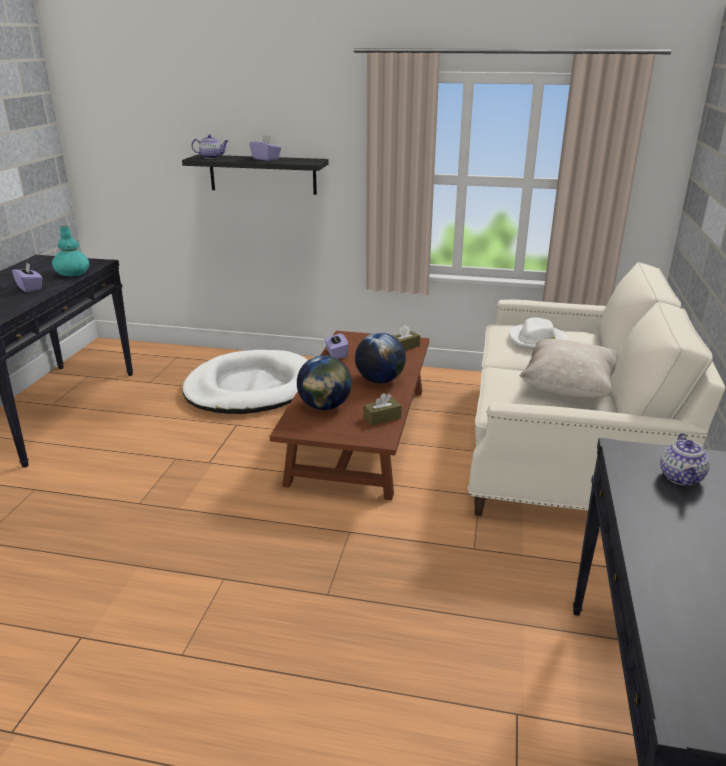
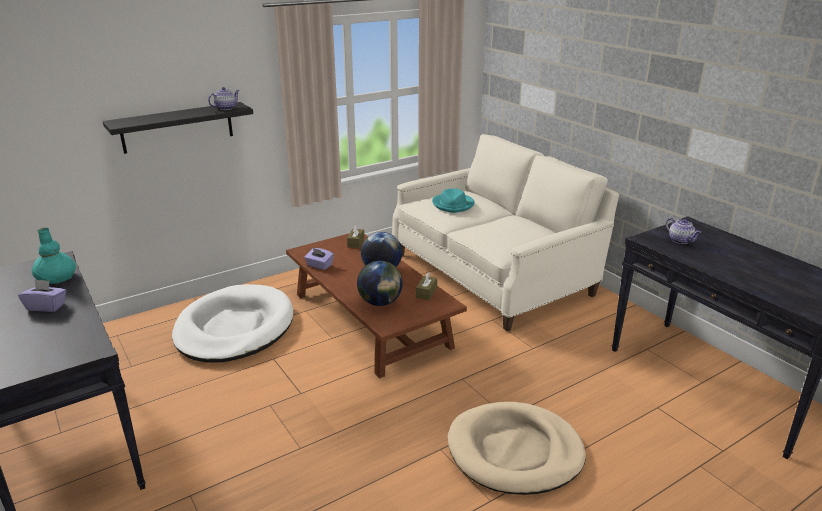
camera: 45 degrees left, 0 degrees up
(212, 157) = (132, 121): teapot -> teapot (226, 108)
(266, 159) = (189, 112): purple tissue box -> none
(277, 631) = (515, 451): none -> beige dog bed
(537, 340) = (453, 204): white hat -> turquoise hat
(567, 388) = (515, 227): beige pillow -> none

